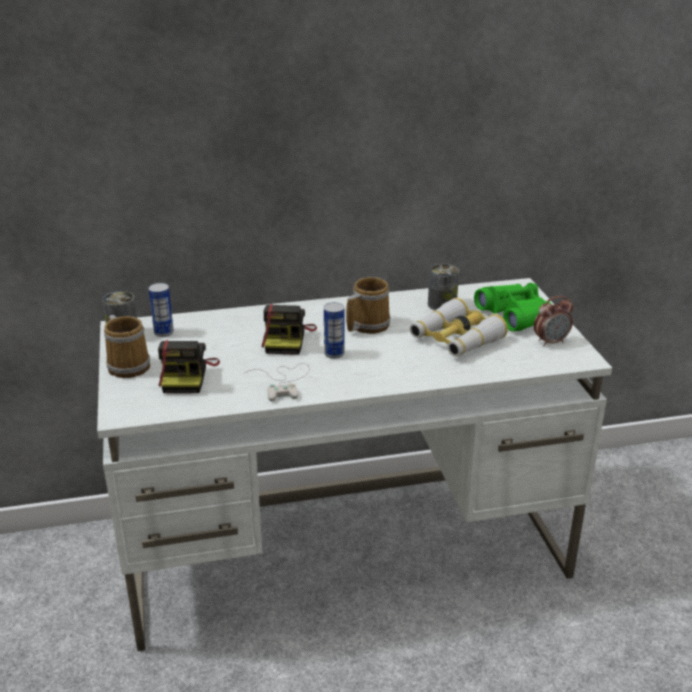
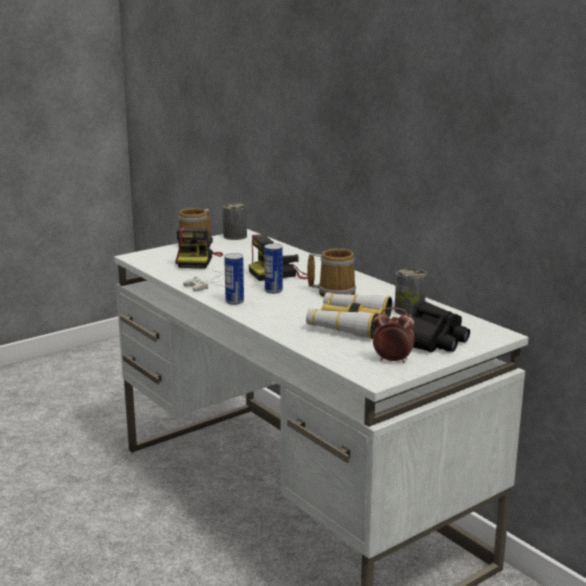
camera: 65 degrees right, 10 degrees down
(163, 332) = (249, 244): can -> can (234, 301)
(187, 375) = (197, 260): camera -> camera turned 60 degrees counterclockwise
(515, 315) = (429, 340): green binoculars -> black binoculars
(551, 342) = (392, 360): alarm clock -> alarm clock turned 150 degrees clockwise

